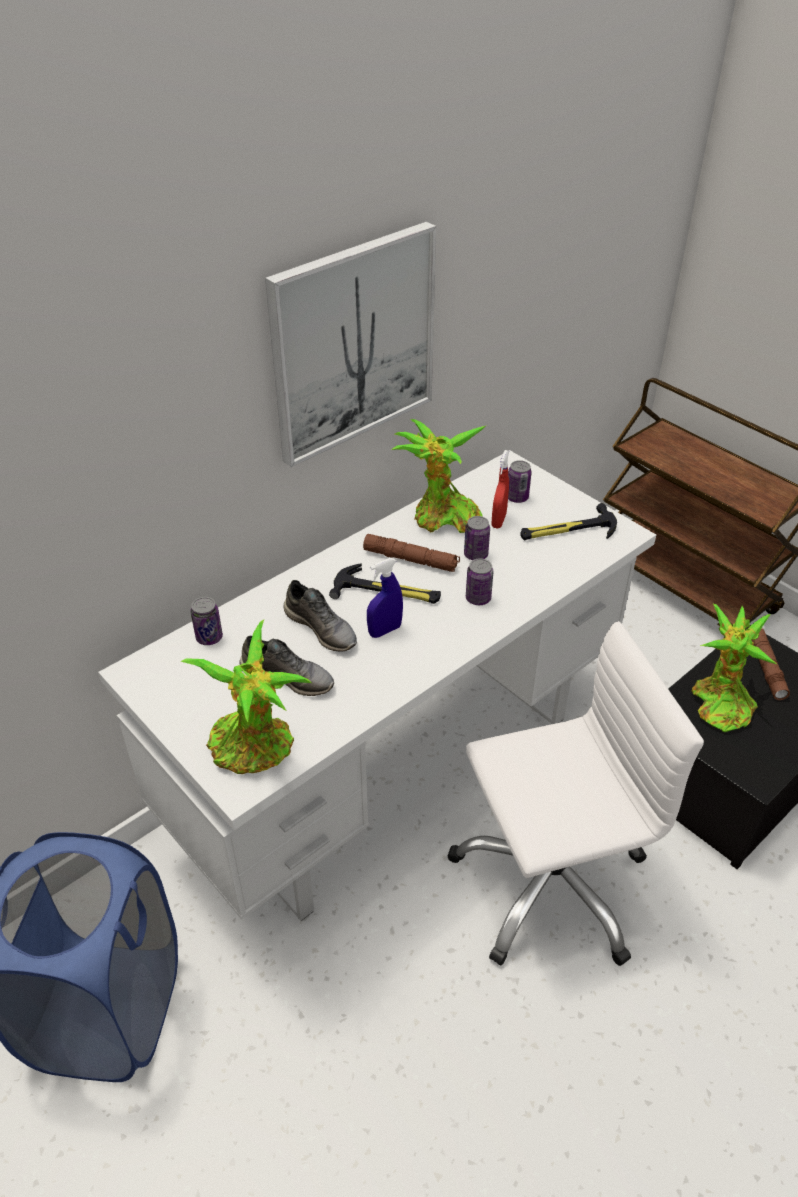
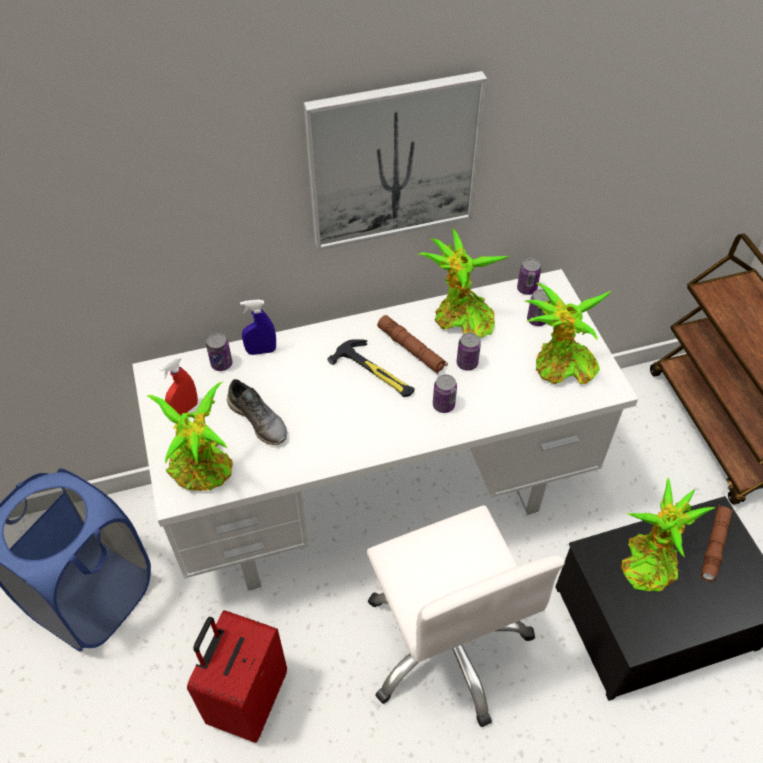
camera: 25 degrees right, 10 degrees up
(322, 628) = (307, 386): grey shoe -> none
(366, 1041) = (247, 699): none -> red suitcase
(385, 630) = (353, 407): blue spray bottle -> blue spray bottle (261, 351)
(489, 475) = (526, 288): none -> can
(498, 521) = (506, 337): red spray bottle -> red spray bottle (185, 410)
(549, 882) = (447, 642): white office chair -> white office chair turned 60 degrees clockwise
(567, 530) = (560, 367): hammer -> potted plant

